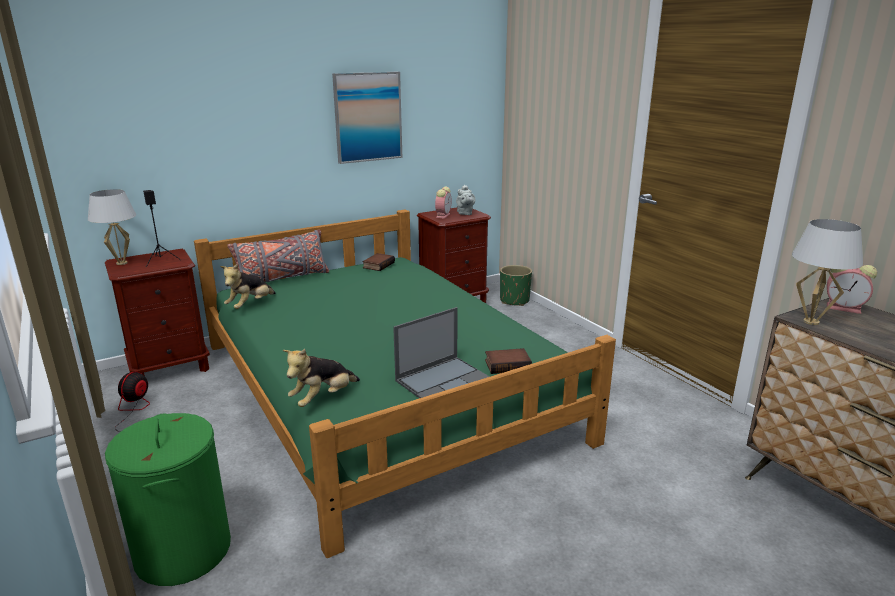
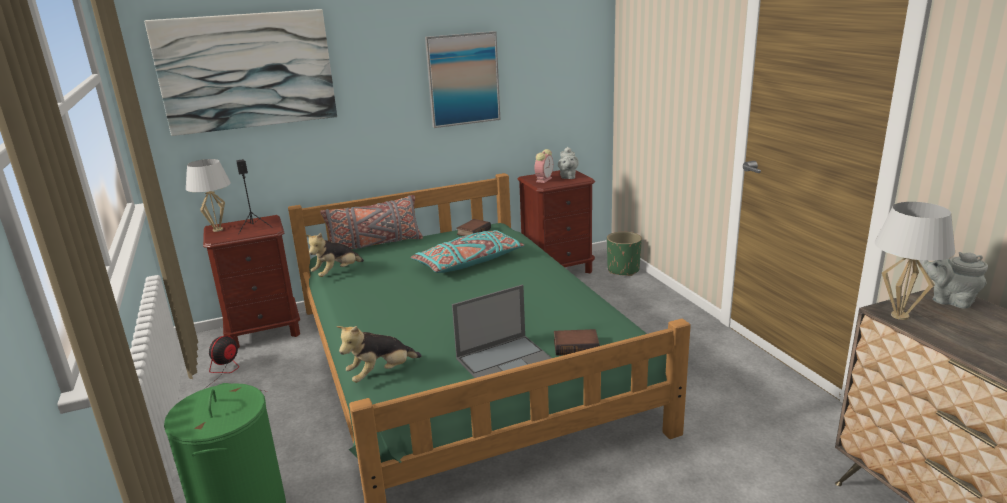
camera: 10 degrees right, 0 degrees up
(153, 99) = (247, 71): none -> picture
(382, 293) = (468, 262): none -> turquoise pillow
(845, 308) = (949, 300): alarm clock -> grey teapot

